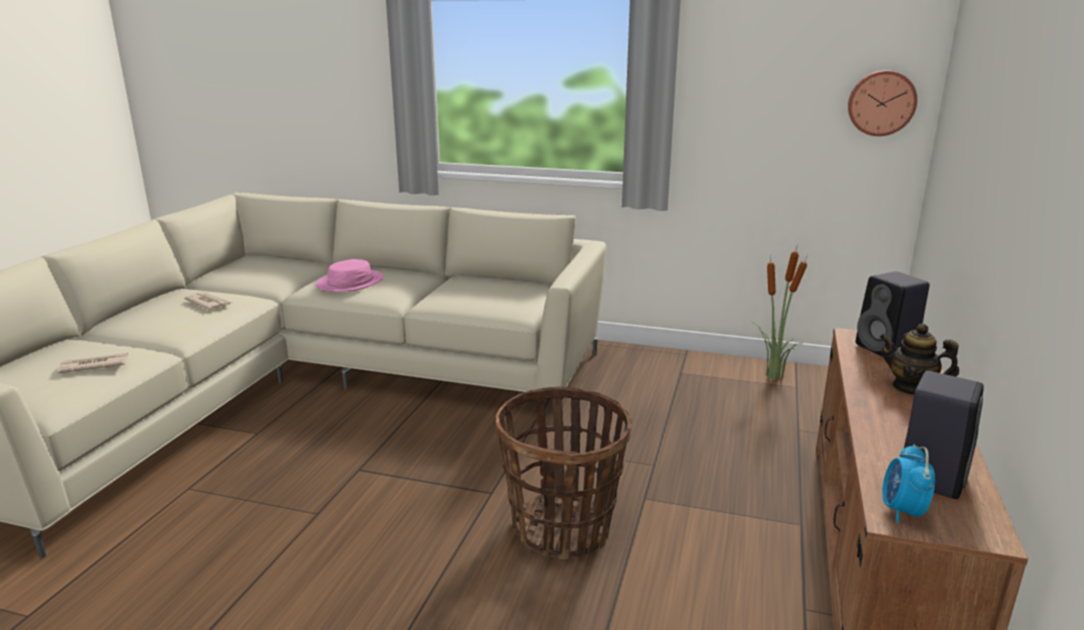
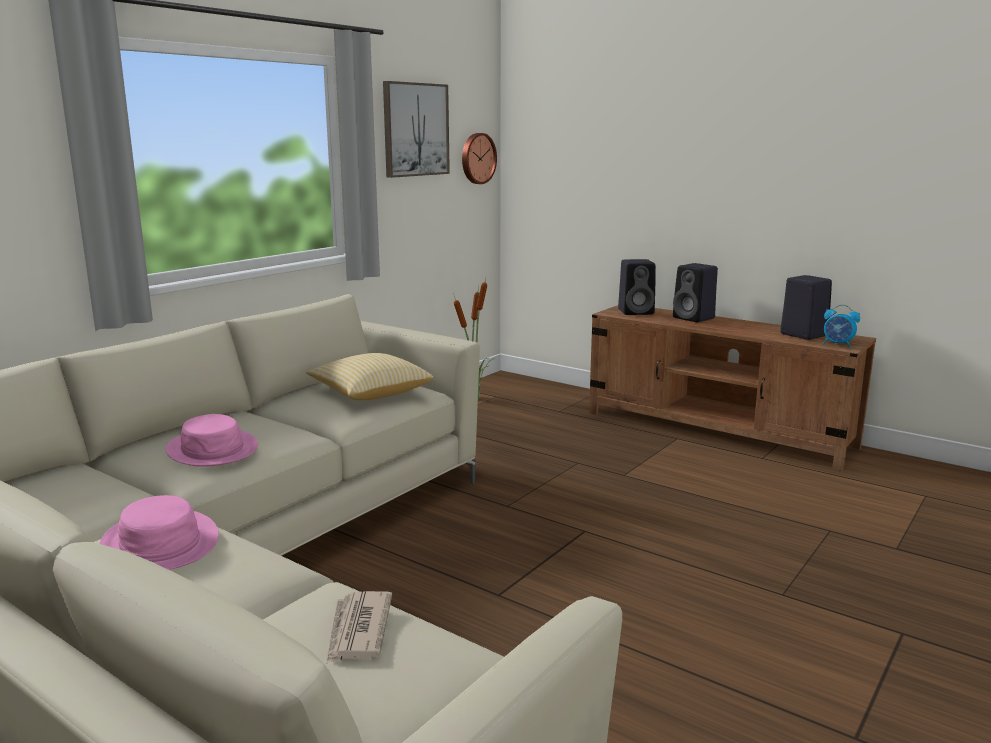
camera: 70 degrees left, 5 degrees down
(208, 303) = (159, 543): newspaper -> pink hat
(493, 297) = (370, 393): none -> pillow
(562, 528) = (652, 510): basket -> none
(765, 64) = (415, 129): none -> picture
(911, 387) = (695, 318): teapot -> black speaker

